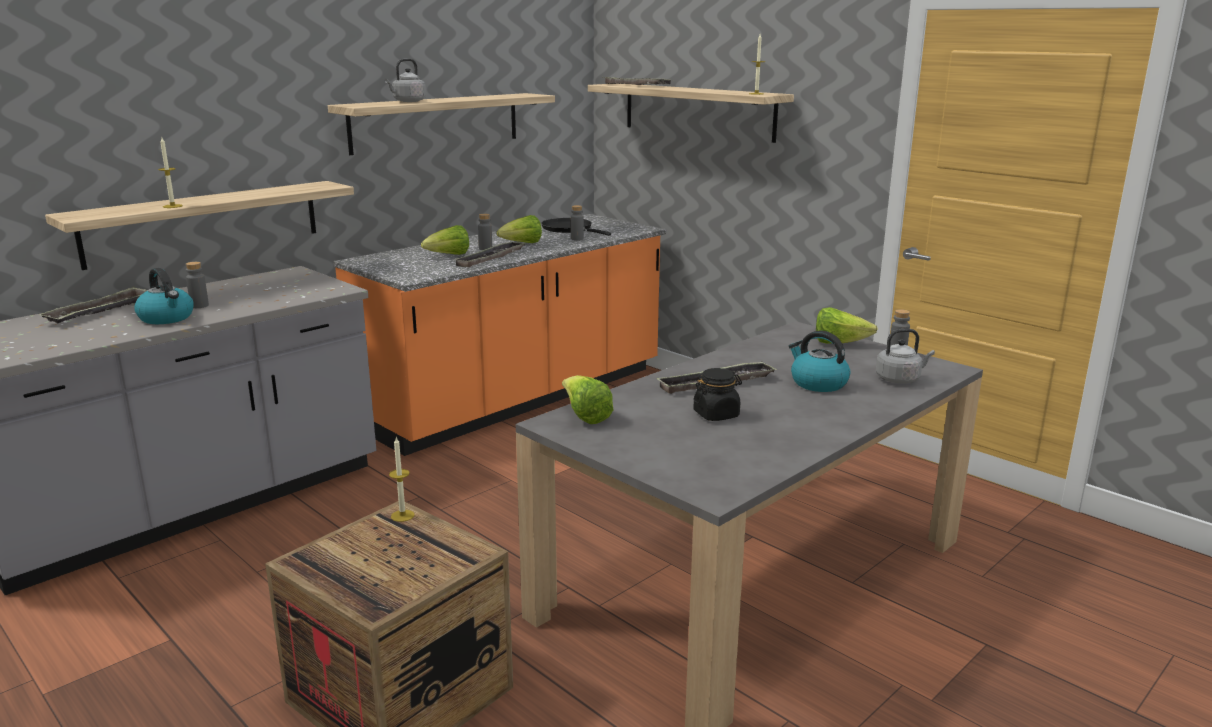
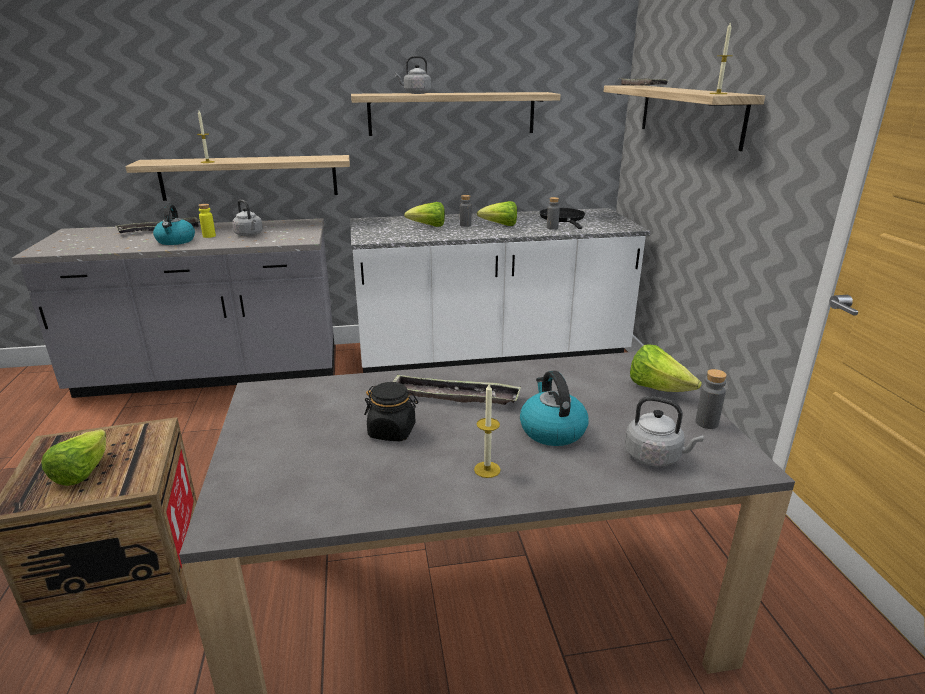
camera: 35 degrees right, 5 degrees up
(199, 306) = (209, 236): grey bottle -> yellow bottle
(254, 296) = (249, 235): none -> grey kettle
(402, 515) = (155, 431): candle -> candle (487, 469)
(490, 258) = (452, 233): tray -> none
(517, 398) = (491, 354): orange counter -> white counter
(585, 416) = (292, 393): lettuce -> lettuce (82, 472)

